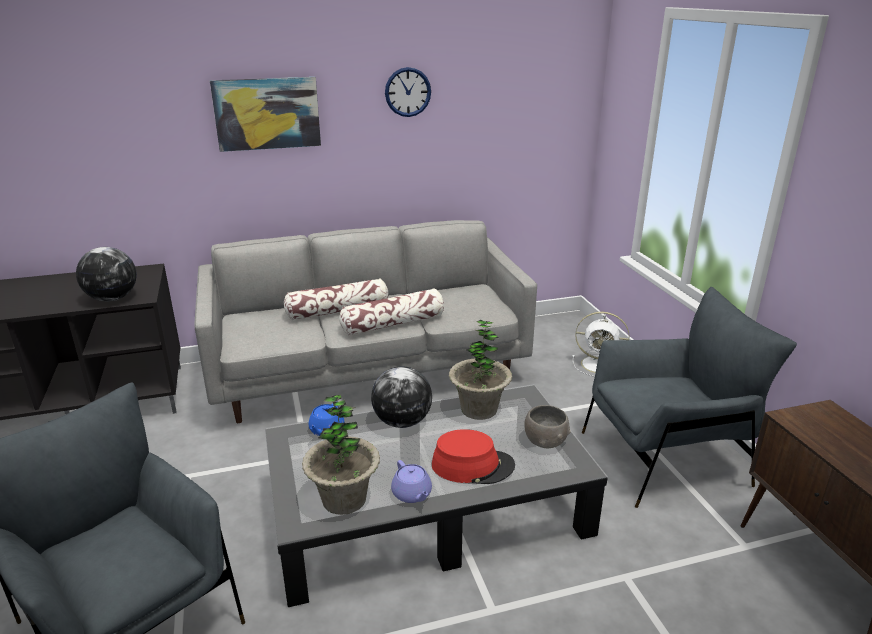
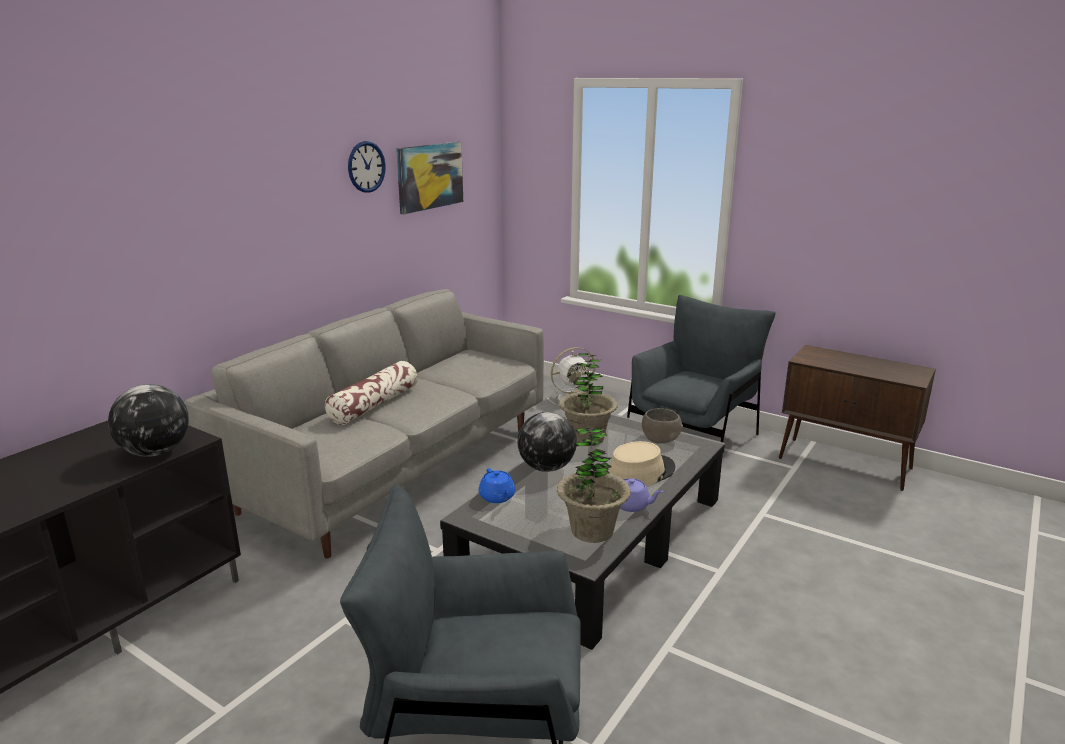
camera: 40 degrees left, 5 degrees down
(267, 113) = (244, 201): picture -> picture (429, 176)
(393, 324) = (444, 398): pillow -> none
(472, 465) = (641, 472): red hat -> beige hat

